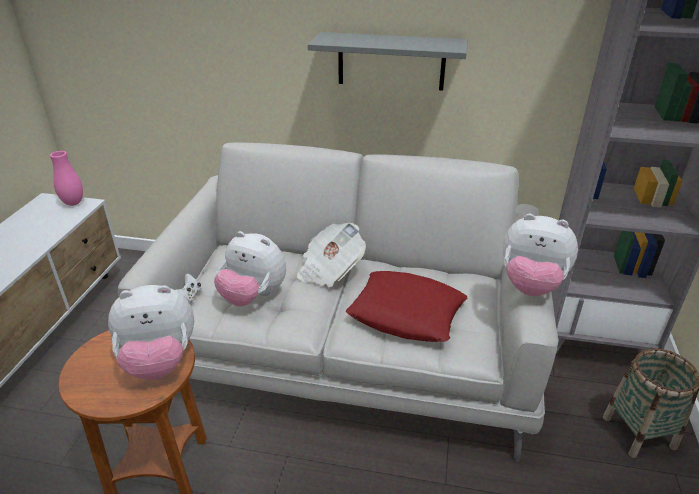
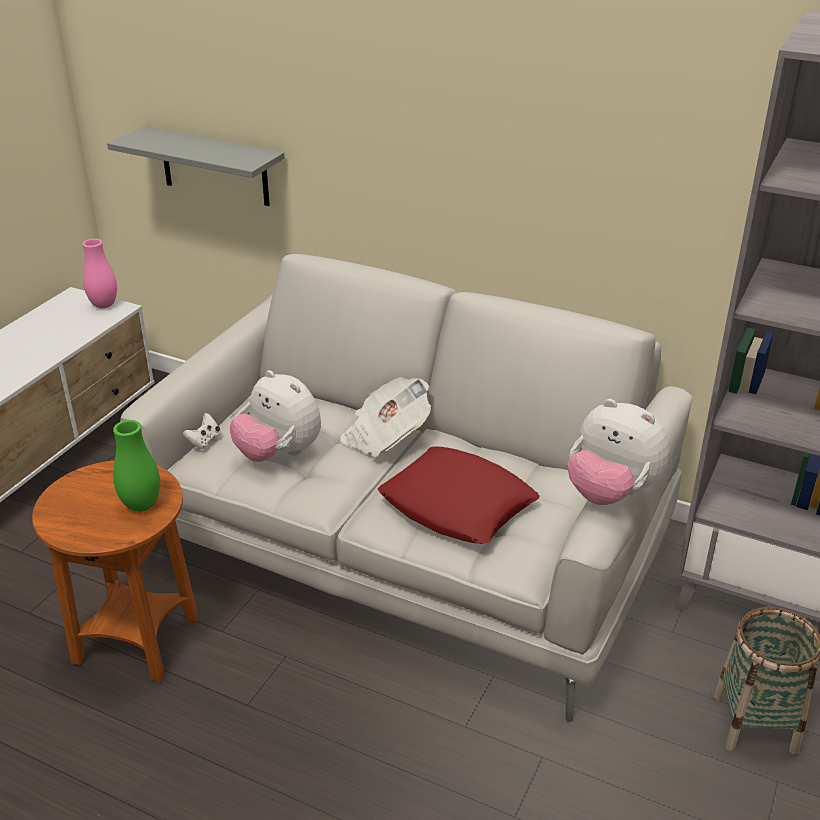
camera: 15 degrees right, 0 degrees up
(159, 362) = (141, 505): plush toy -> green vase
(391, 61) = (505, 173): grey shelf -> grey shelf (214, 167)

